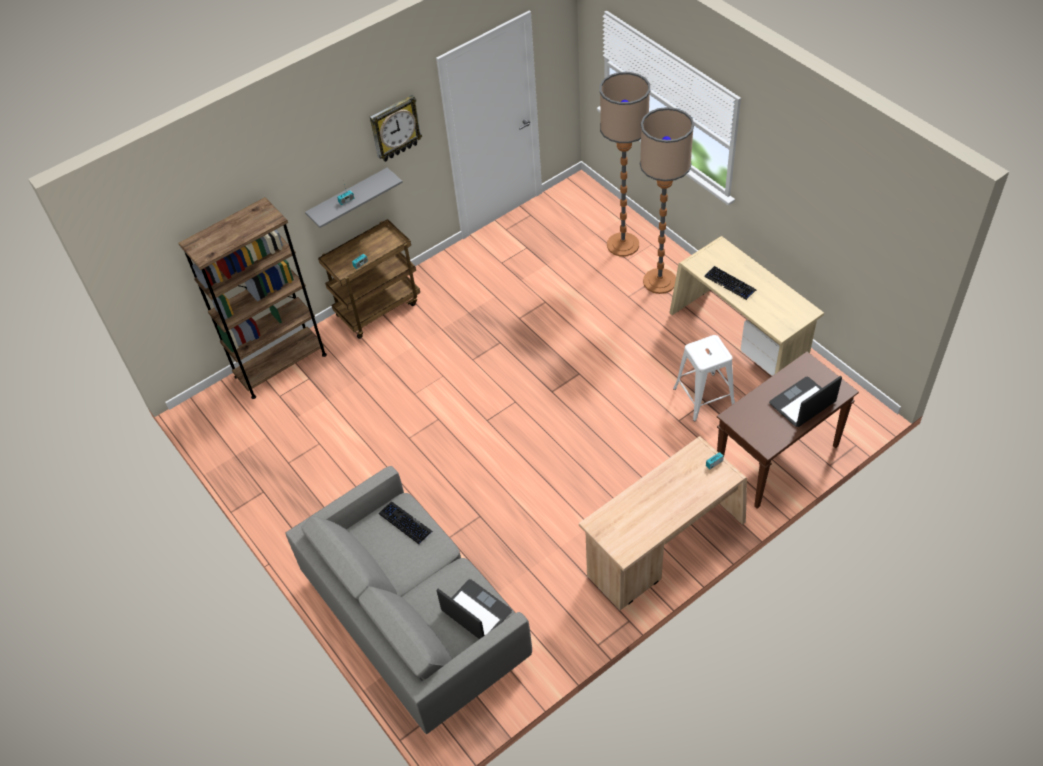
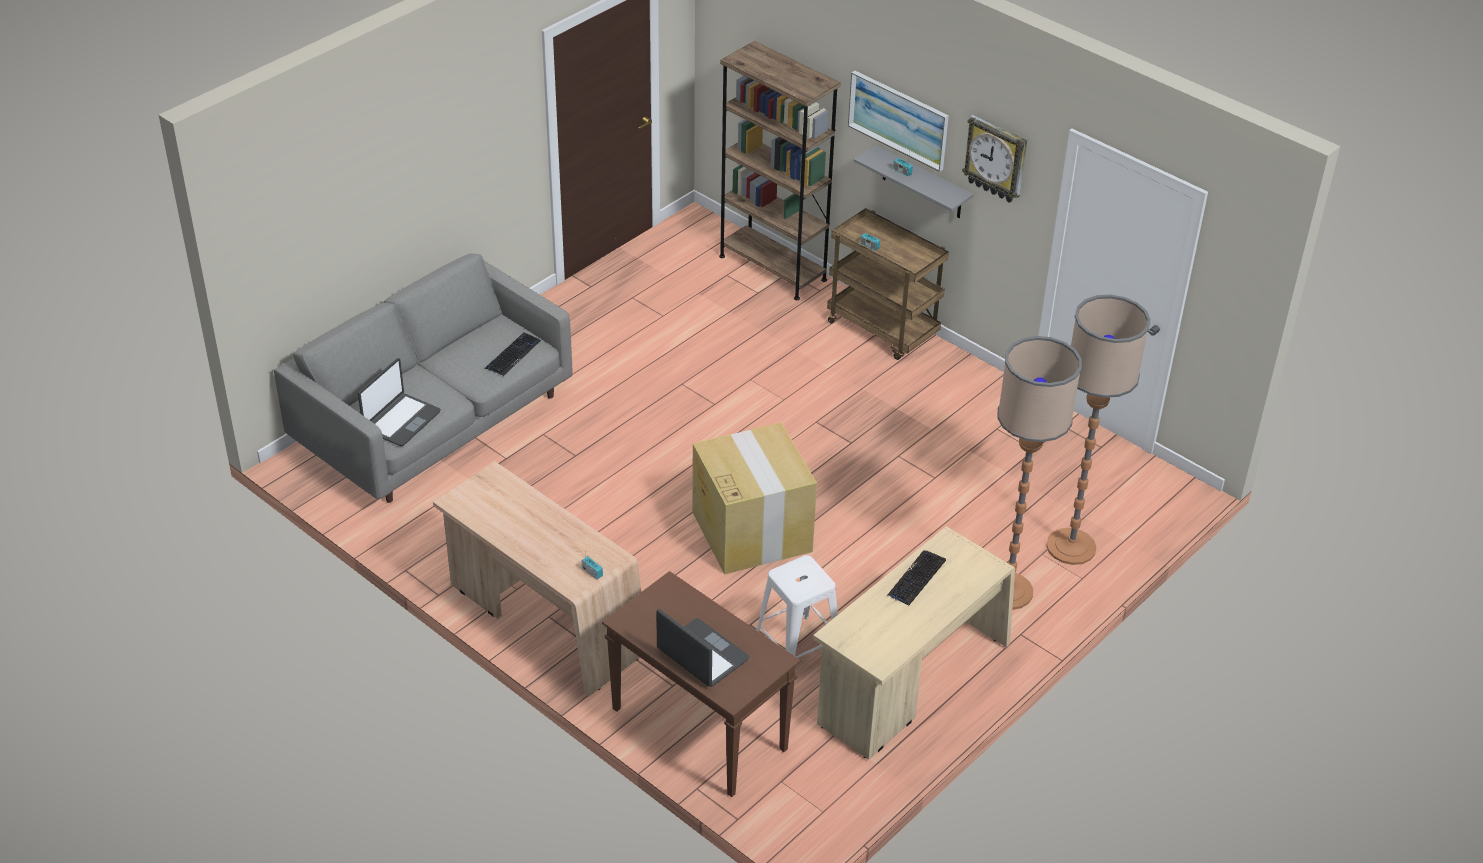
camera: 75 degrees right, 10 degrees down
(315, 177) = (898, 119): none -> picture
(583, 410) = (751, 530): none -> cardboard box

